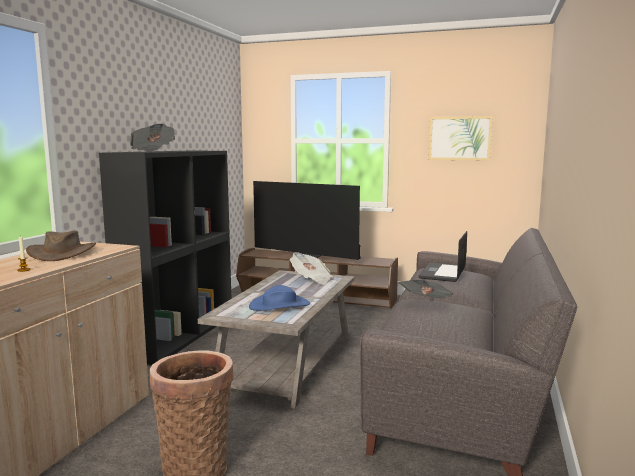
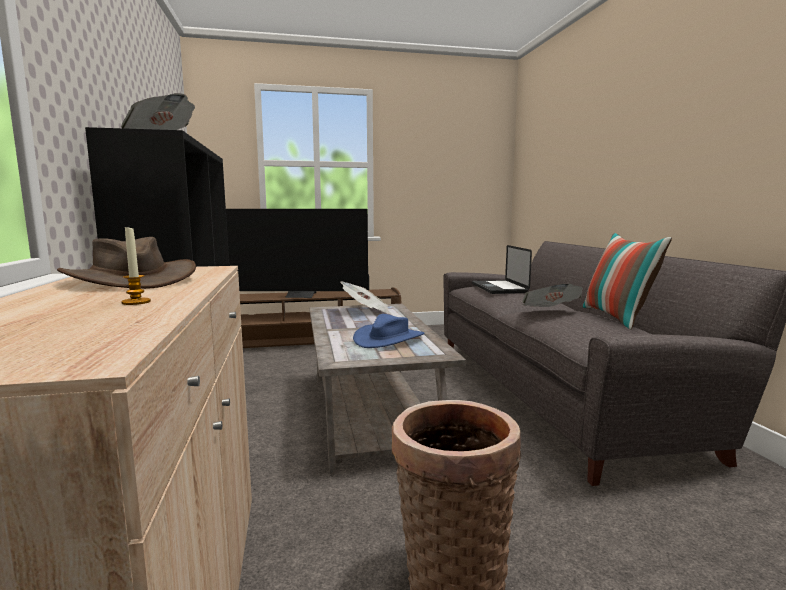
camera: 30 degrees left, 0 degrees up
(459, 138) = (442, 164): picture -> none
(474, 319) = (618, 318): none -> pillow

